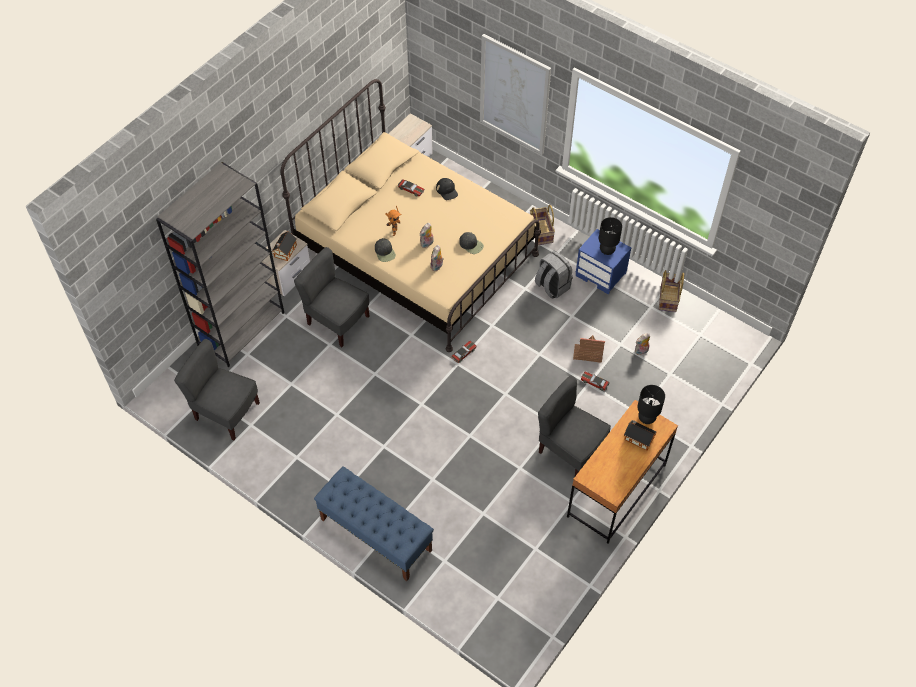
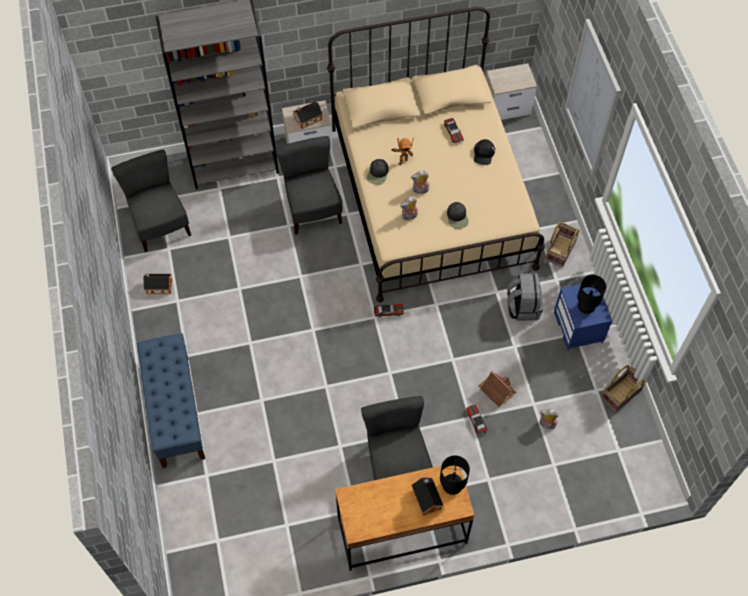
camera: 40 degrees right, 5 degrees up
(270, 457) = (158, 286): none -> toy house

